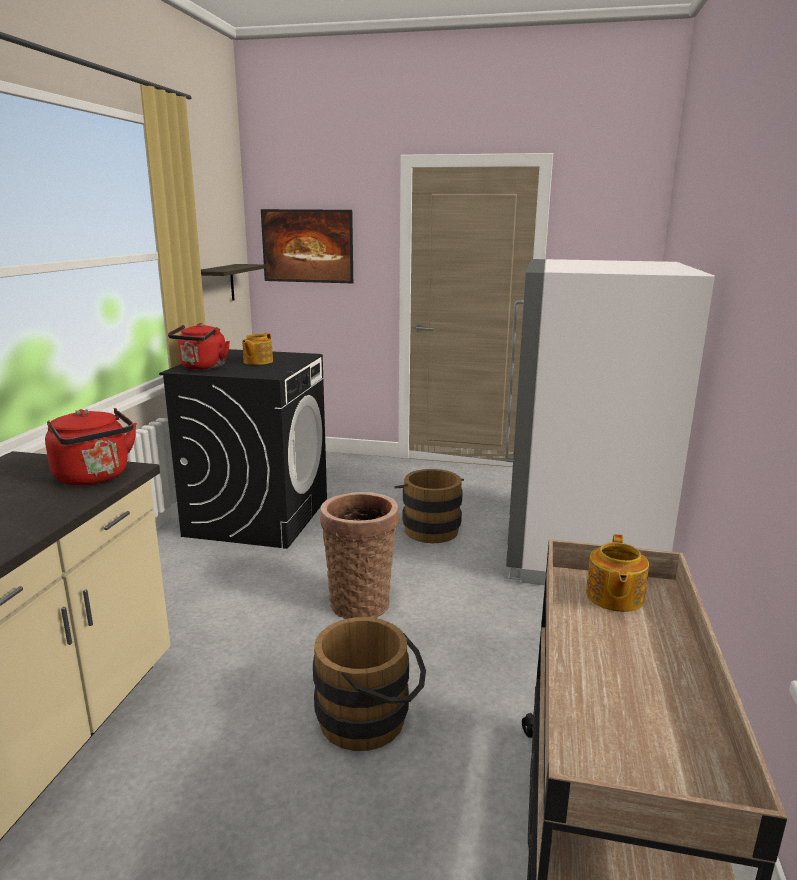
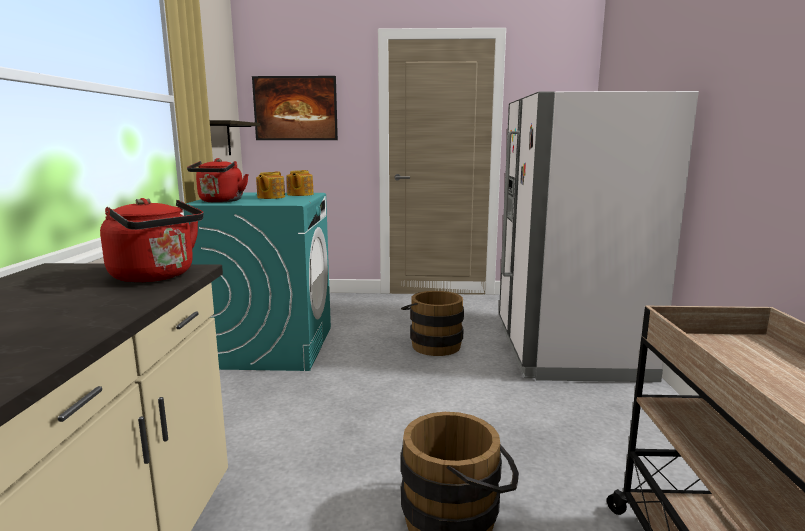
camera: 10 degrees left, 5 degrees down
(258, 516) = (271, 346): black washing machine -> turquoise washing machine
(360, 601) = (398, 409): basket -> none
(613, 597) = (730, 351): teapot -> teapot (299, 194)

